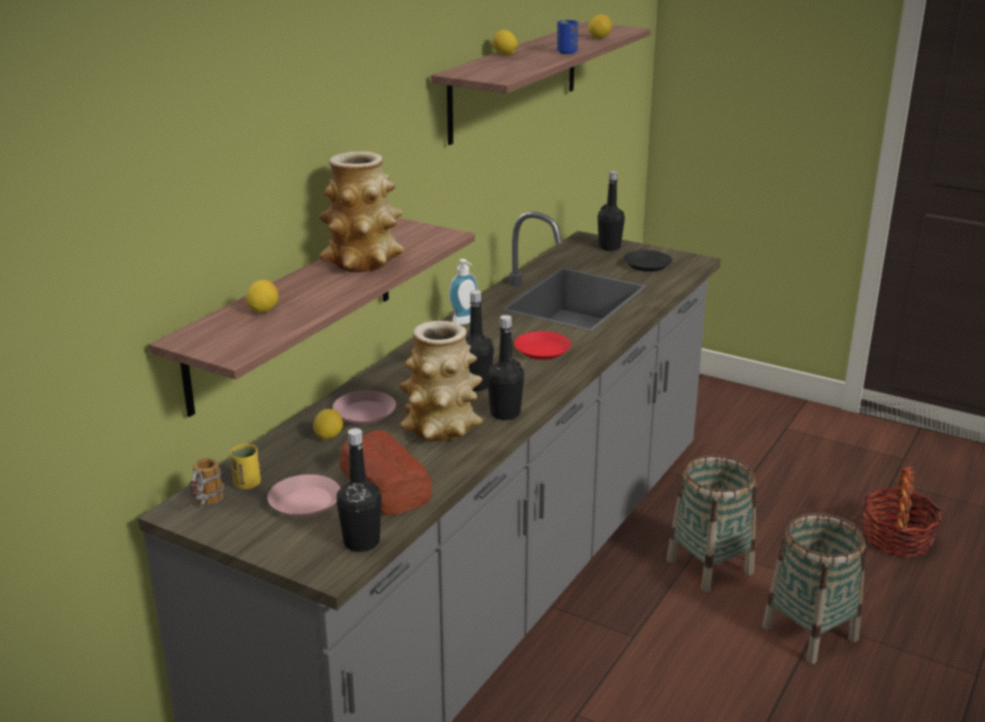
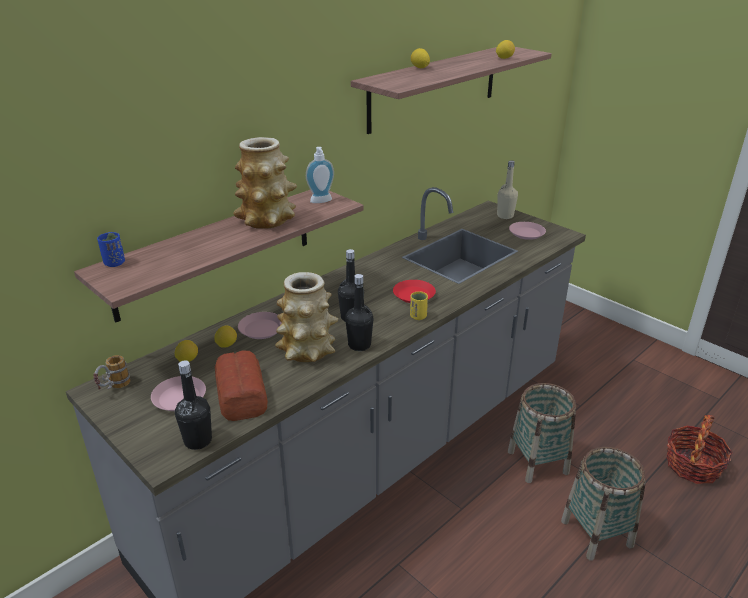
camera: 15 degrees right, 5 degrees up
(247, 484) = (150, 376): yellow cup -> yellow cup (418, 316)
(263, 310) = (169, 253): lemon -> lemon (187, 360)
(465, 322) = (370, 265): soap dispenser -> soap dispenser (322, 201)
(567, 52) = (468, 68): blue cup -> blue cup (114, 263)
(609, 247) = (505, 216): black bottle -> beige bottle
(647, 264) = (526, 233): black plate -> pink plate

